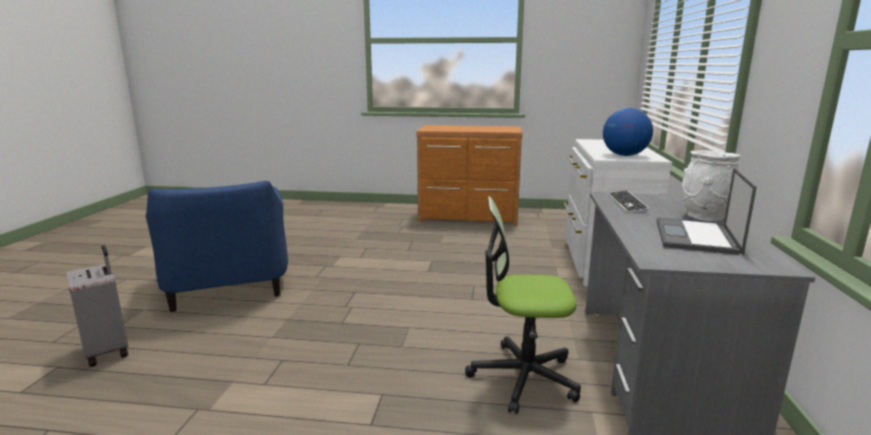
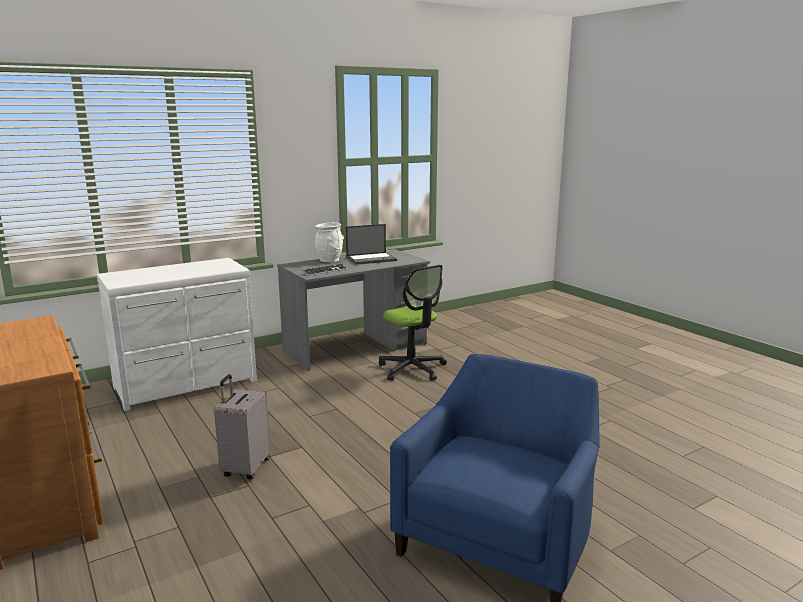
camera: 130 degrees left, 0 degrees up
(108, 351) = (648, 504): grey suitcase -> grey suitcase (245, 468)
(624, 155) = (215, 266): globe -> none

